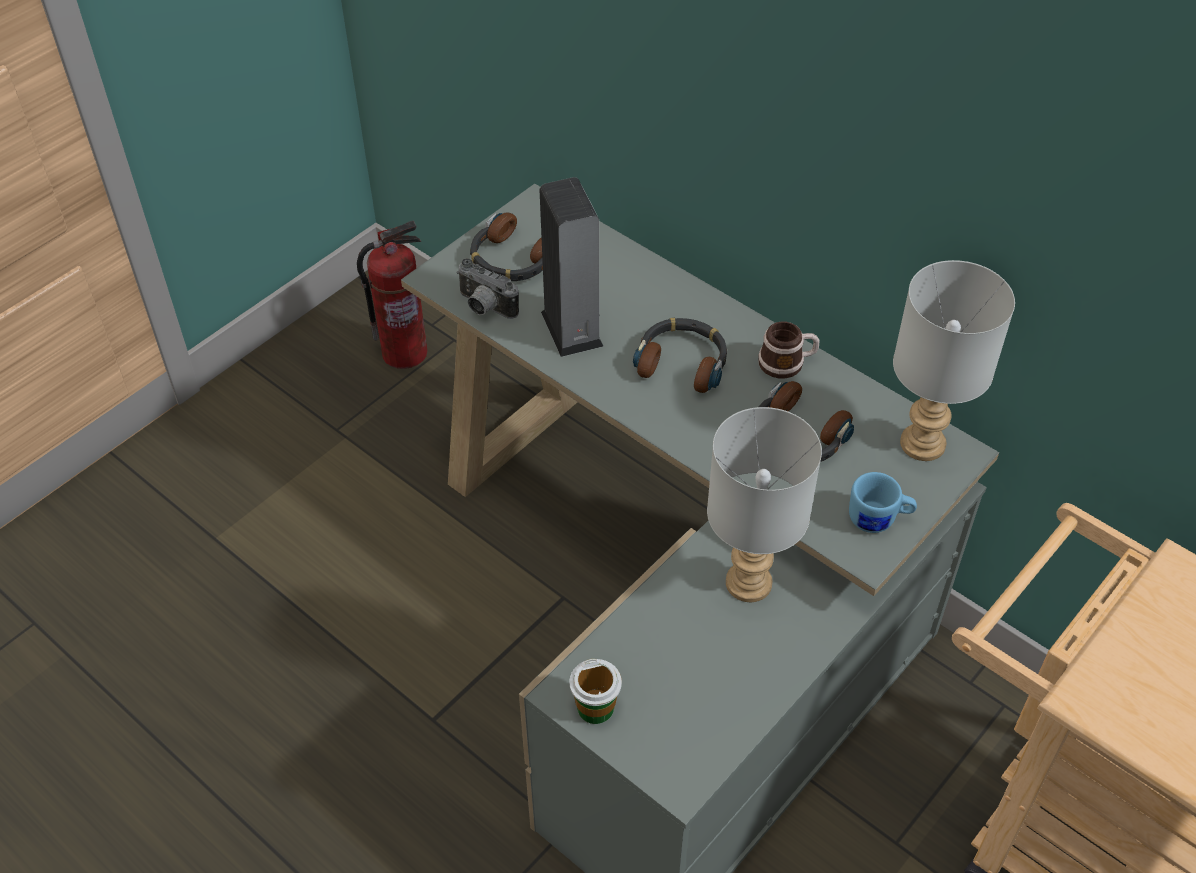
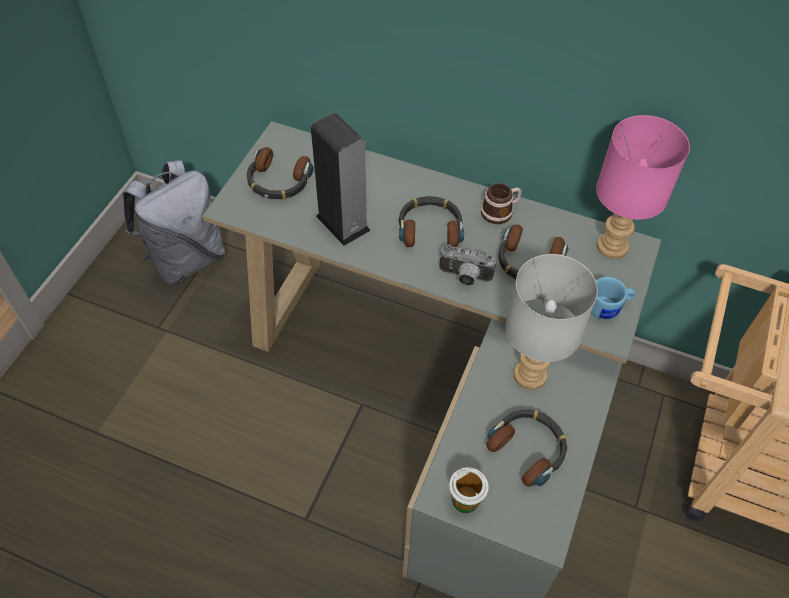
camera: 20 degrees left, 5 degrees up
(404, 352) = (186, 258): fire extinguisher -> grey backpack
(484, 308) = (273, 222): camera -> camera (464, 277)
(705, 671) = (528, 448): none -> headphones
(923, 445) = (613, 247): grey table lamp -> pink table lamp

